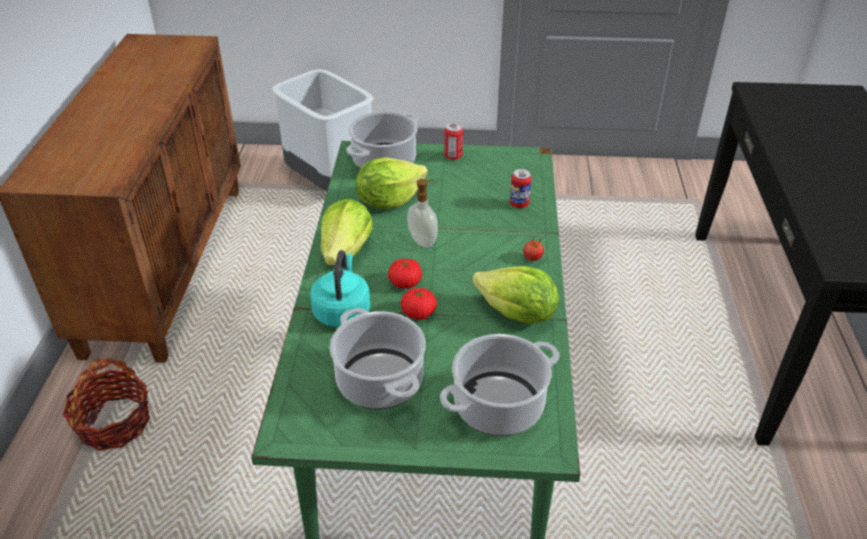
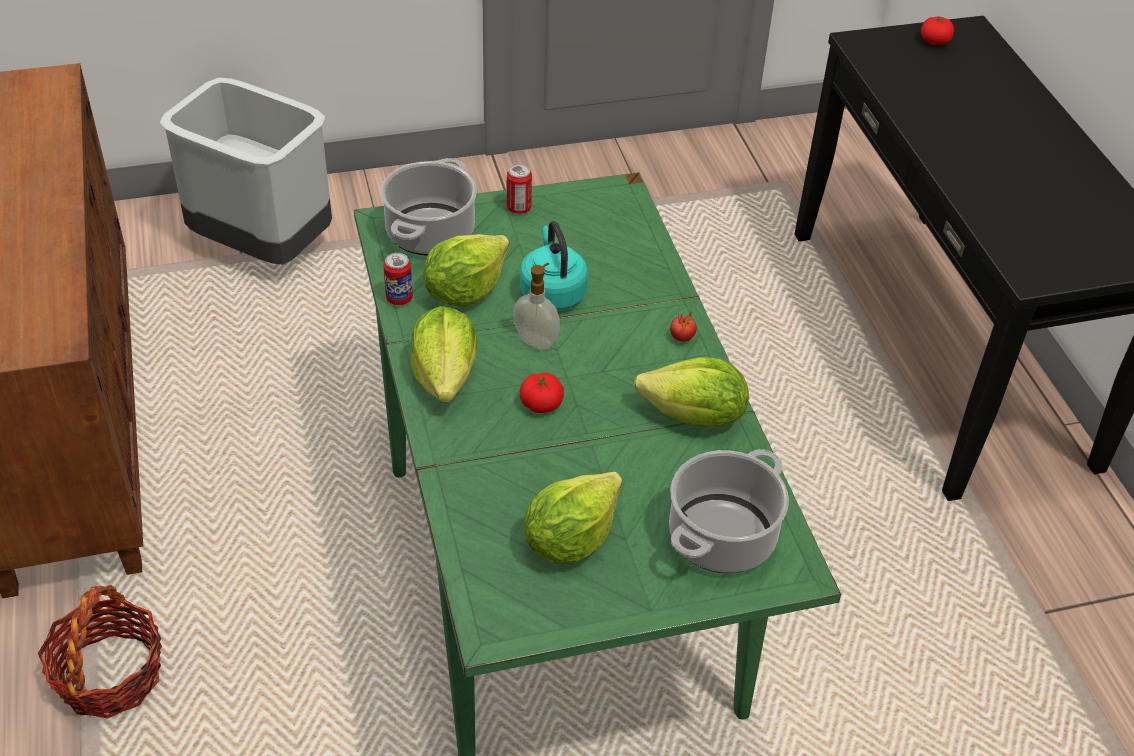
camera: 20 degrees left, 5 degrees up
(342, 311) = (481, 459): turquoise kettle -> turquoise kettle (552, 292)
(379, 380) = (570, 539): cooking pot -> lettuce
(418, 313) = (576, 441): tomato -> tomato (934, 41)
(519, 204) = (634, 264): can -> can (399, 298)

